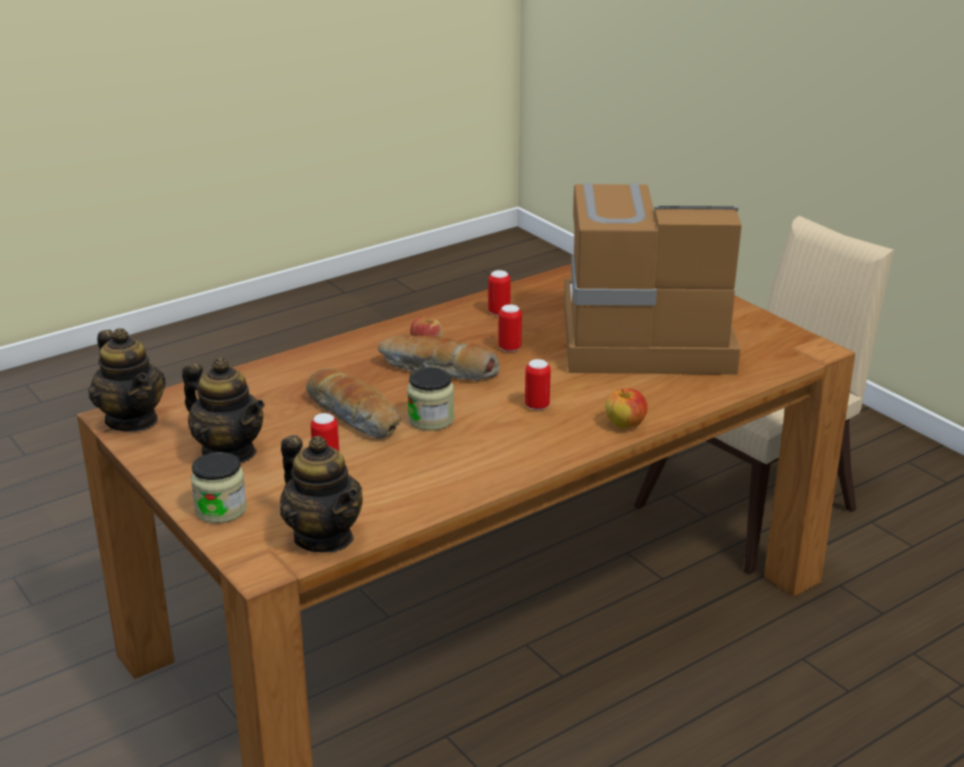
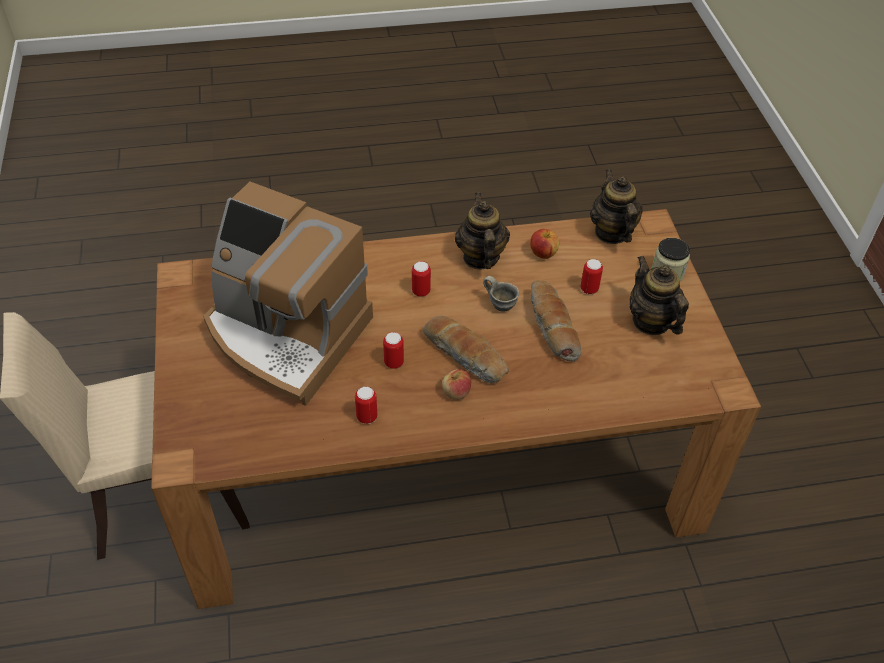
camera: 155 degrees left, 20 degrees up
(132, 420) = (717, 380): teapot -> teapot (480, 257)
(431, 419) = (501, 304): jar -> grey mug
(625, 425) = (379, 254): apple -> apple (543, 253)

